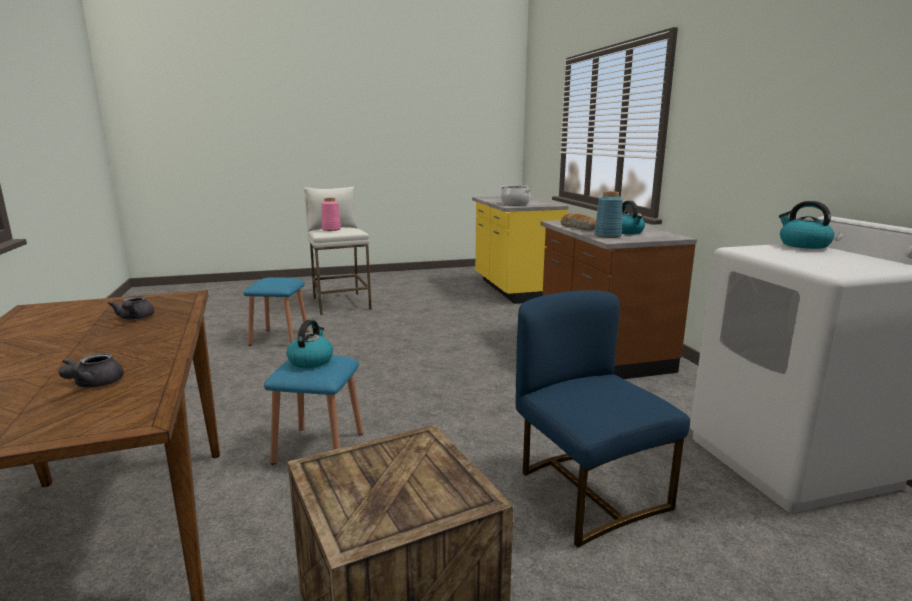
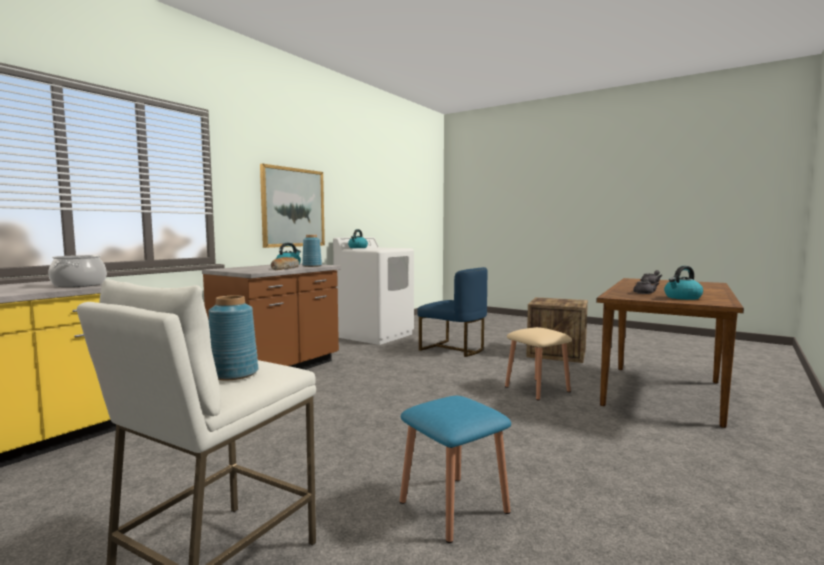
camera: 130 degrees left, 10 degrees down
(311, 361) = (539, 330): kettle -> kettle (682, 297)
(319, 447) = (537, 389): blue stool -> beige stool
(331, 229) = (232, 374): pink vase -> blue vase
(587, 492) = (453, 349): blue chair -> blue chair turned 75 degrees counterclockwise
(760, 148) = (293, 207): none -> picture

